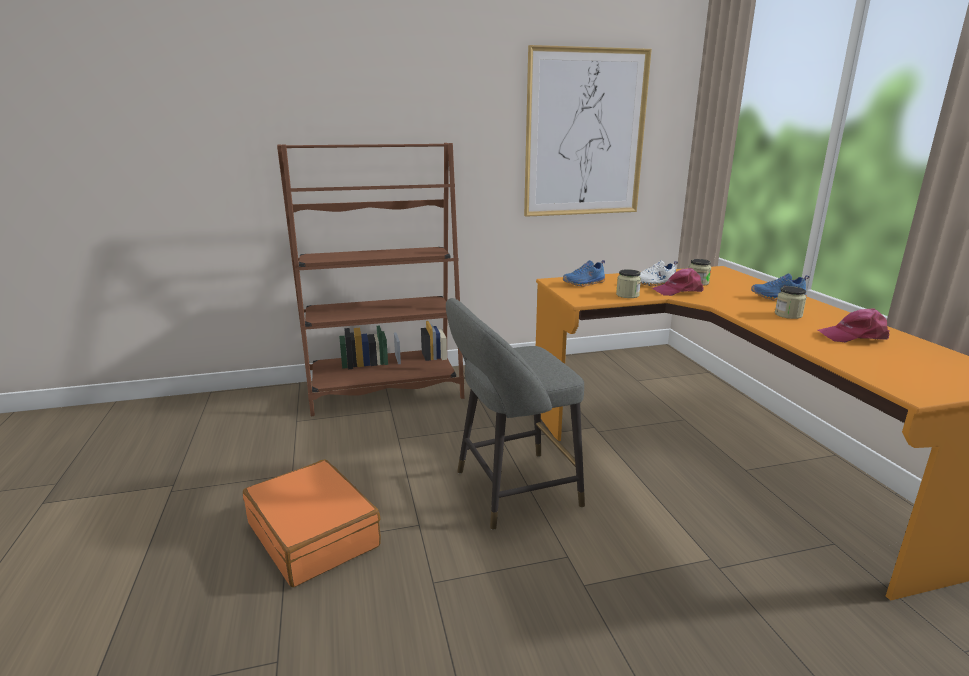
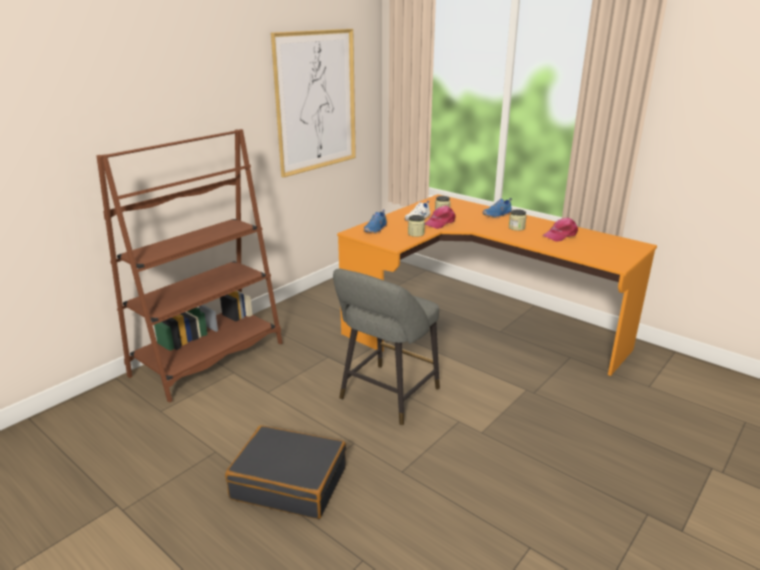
camera: 35 degrees left, 5 degrees up
(314, 534) = (289, 482): orange suitcase -> black suitcase

